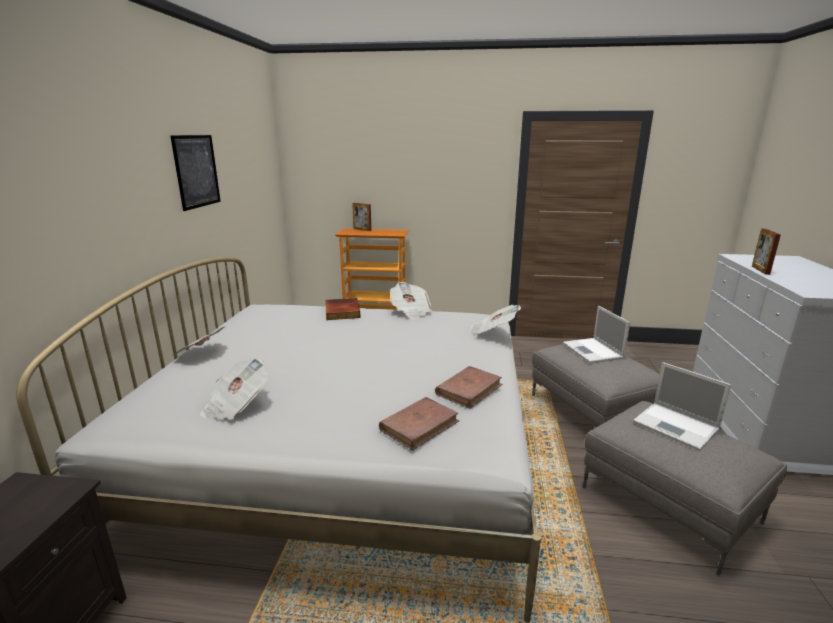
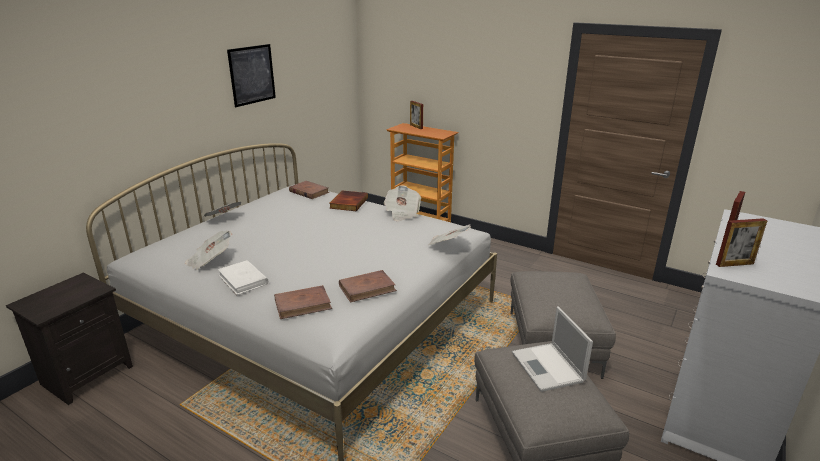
camera: 25 degrees right, 5 degrees up
(282, 308) = (309, 192): none -> brown book
(309, 417) = (243, 280): none -> white book
(593, 351) = (559, 284): laptop -> none
(804, 287) = (734, 264): none -> picture frame

